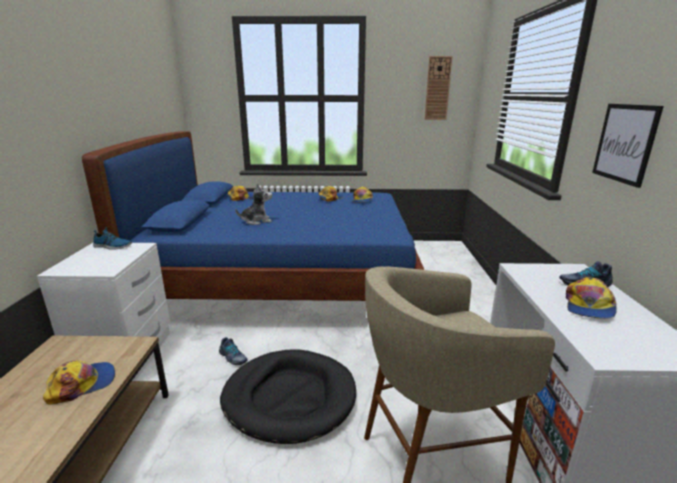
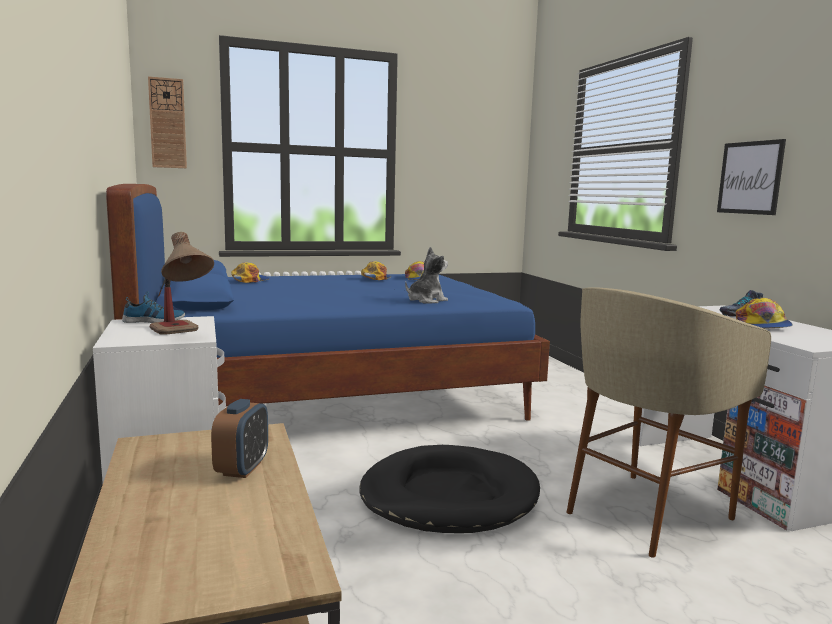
camera: 20 degrees left, 10 degrees down
(82, 384) = (242, 469): cap -> alarm clock
(107, 264) = (182, 334): none -> table lamp
(232, 358) = (336, 472): shoe -> none
(256, 221) = (313, 298): plush toy -> plush toy (426, 301)
(437, 88) = (482, 146): wall clock -> wall clock (167, 123)

